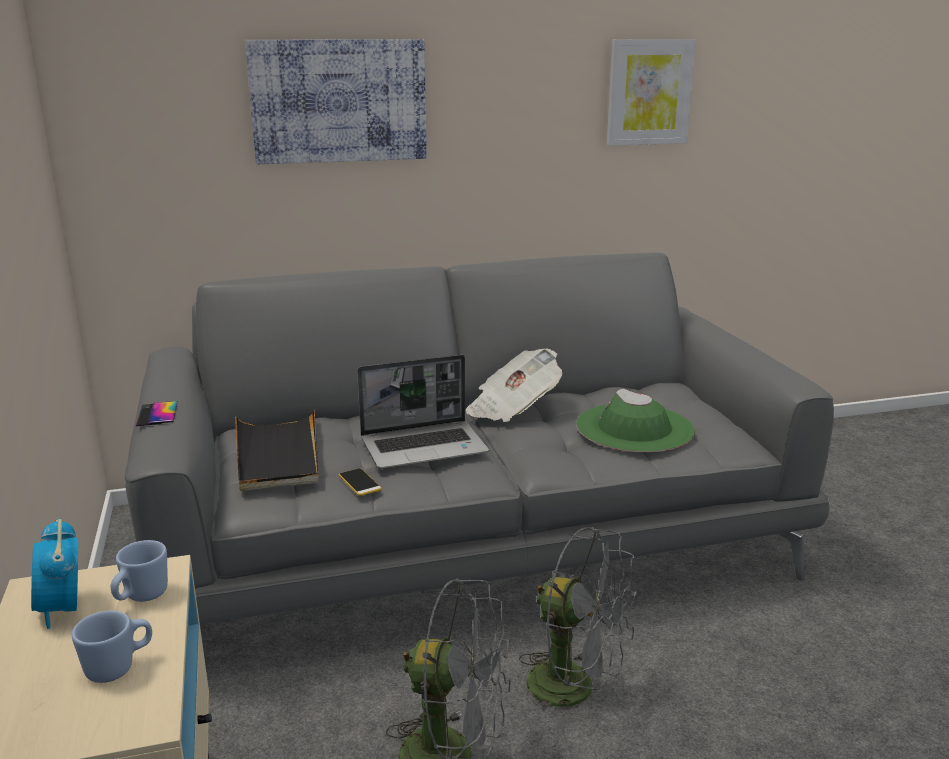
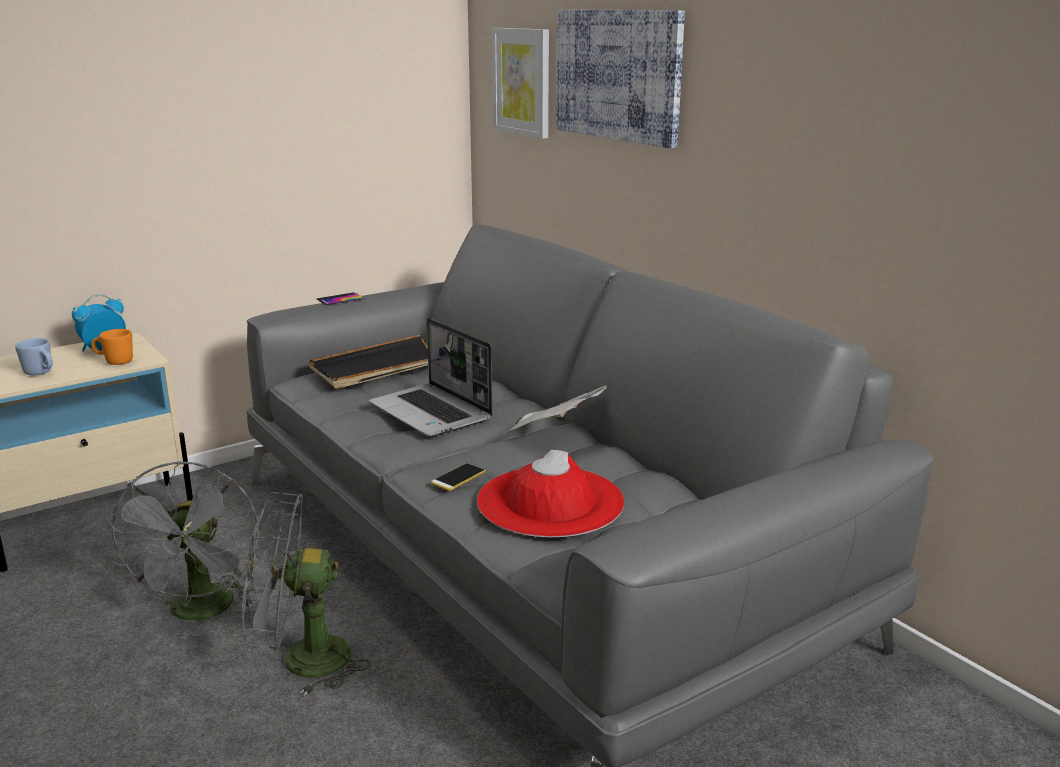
camera: 70 degrees right, 0 degrees up
(141, 597) = (114, 362): blue mug -> orange mug
(360, 482) = (350, 403): phone -> phone (458, 478)
(575, 688) = (301, 661): grey fan -> grey fan turned 75 degrees clockwise
(634, 428) = (550, 502): green hat -> red hat
(649, 92) = (939, 98): picture -> picture (522, 82)

